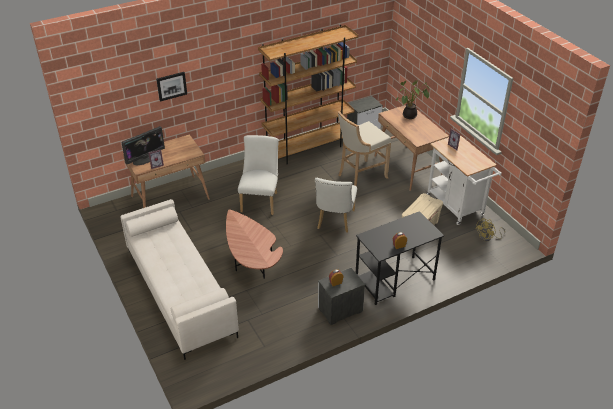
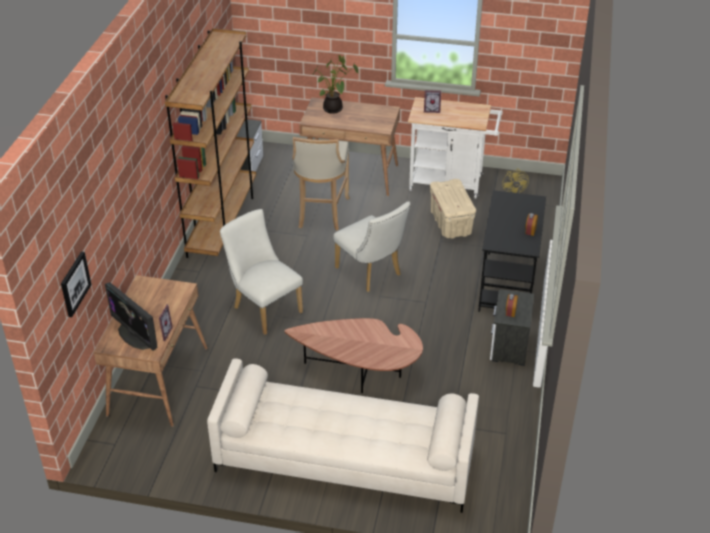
camera: 50 degrees left, 0 degrees up
(145, 158) = (135, 336): monitor -> monitor turned 135 degrees clockwise
(171, 86) = (109, 211): picture -> picture (74, 283)

